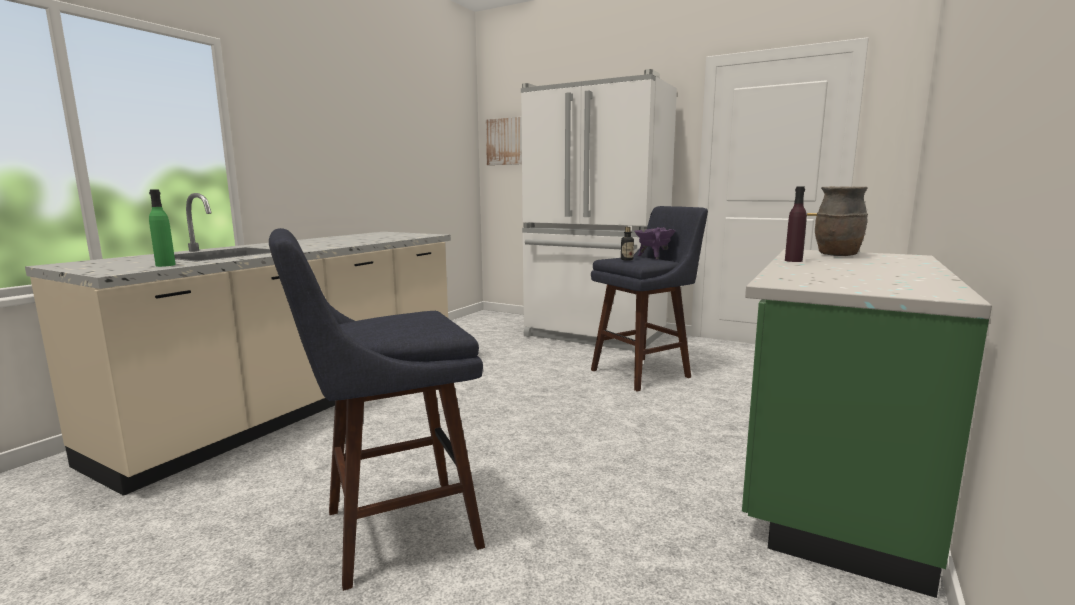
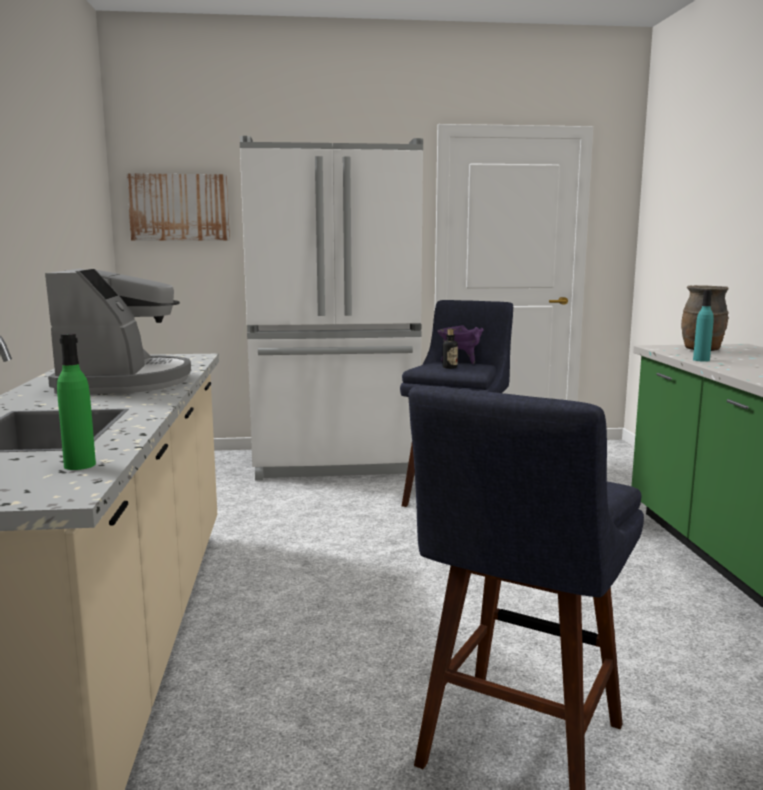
camera: 35 degrees left, 0 degrees up
(341, 241) = (124, 382): none -> coffee machine
(793, 260) = (701, 360): purple bottle -> turquoise bottle

